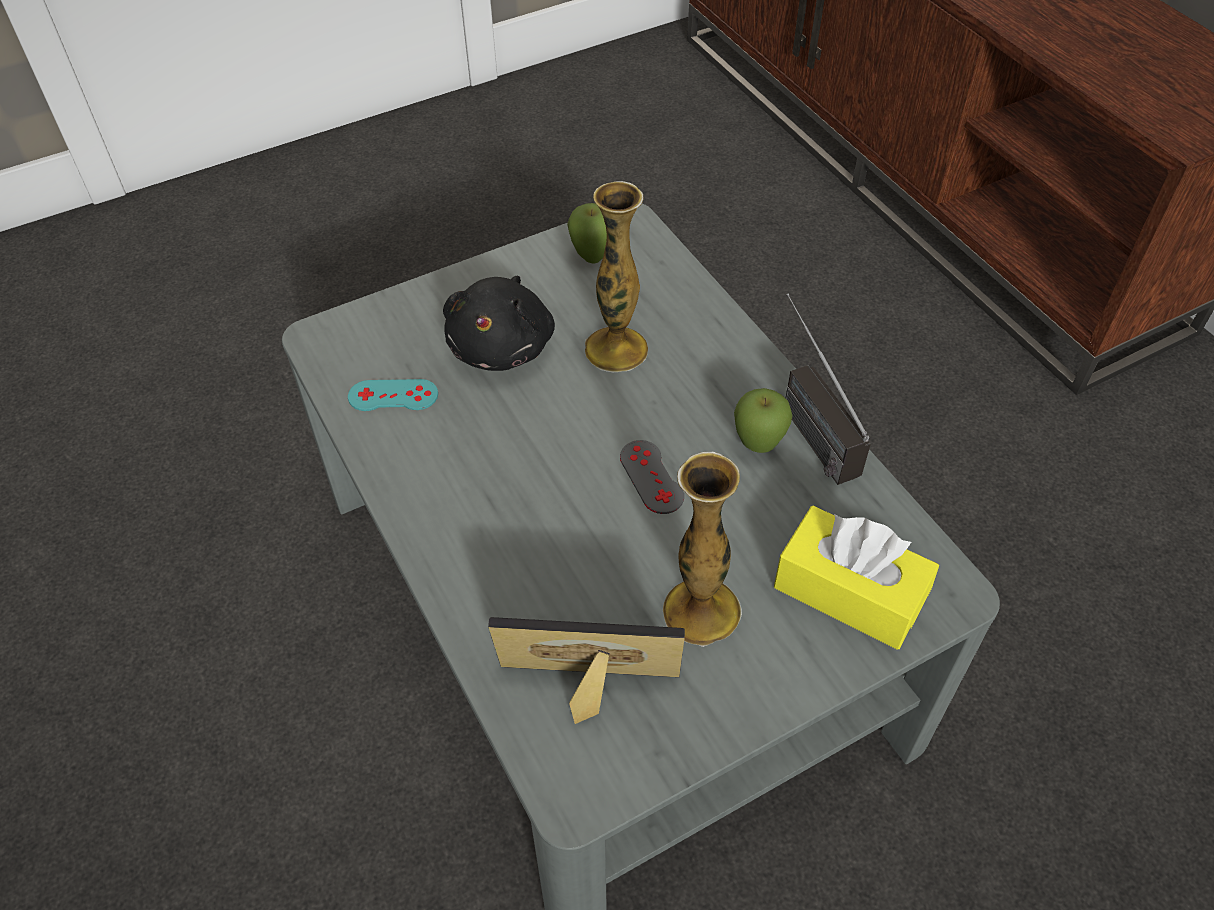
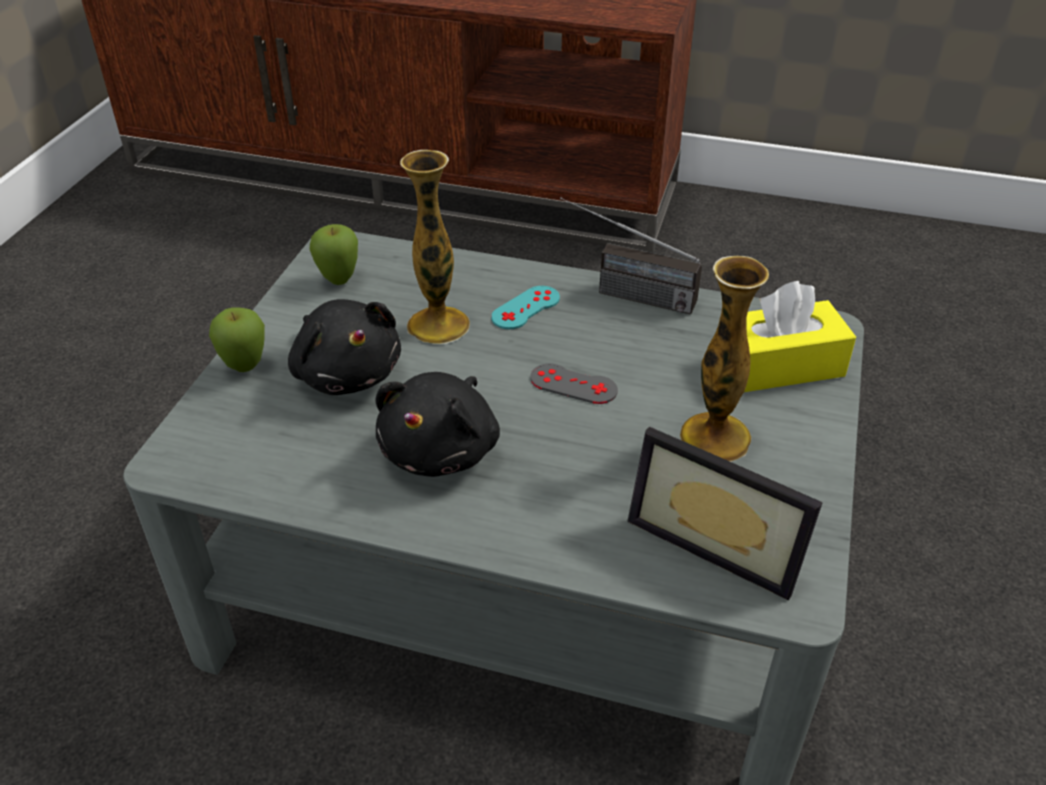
camera: 45 degrees left, 10 degrees down
(393, 396) = (300, 460): turquoise game controller -> turquoise game controller (526, 308)
(490, 459) = (442, 450): none -> black plush toy
(587, 695) = (719, 539): picture frame -> picture frame turned 105 degrees counterclockwise
(758, 446) = (615, 323): apple -> apple (245, 368)

